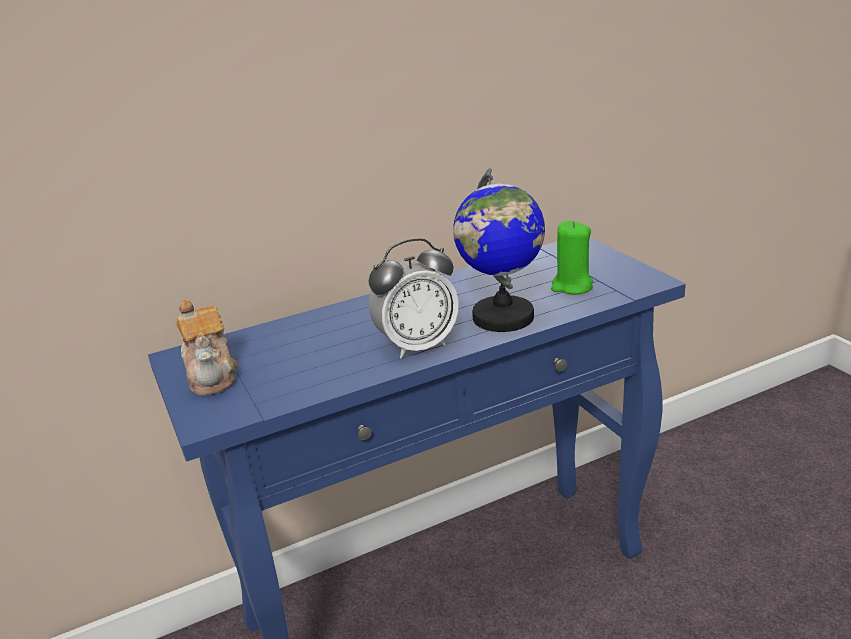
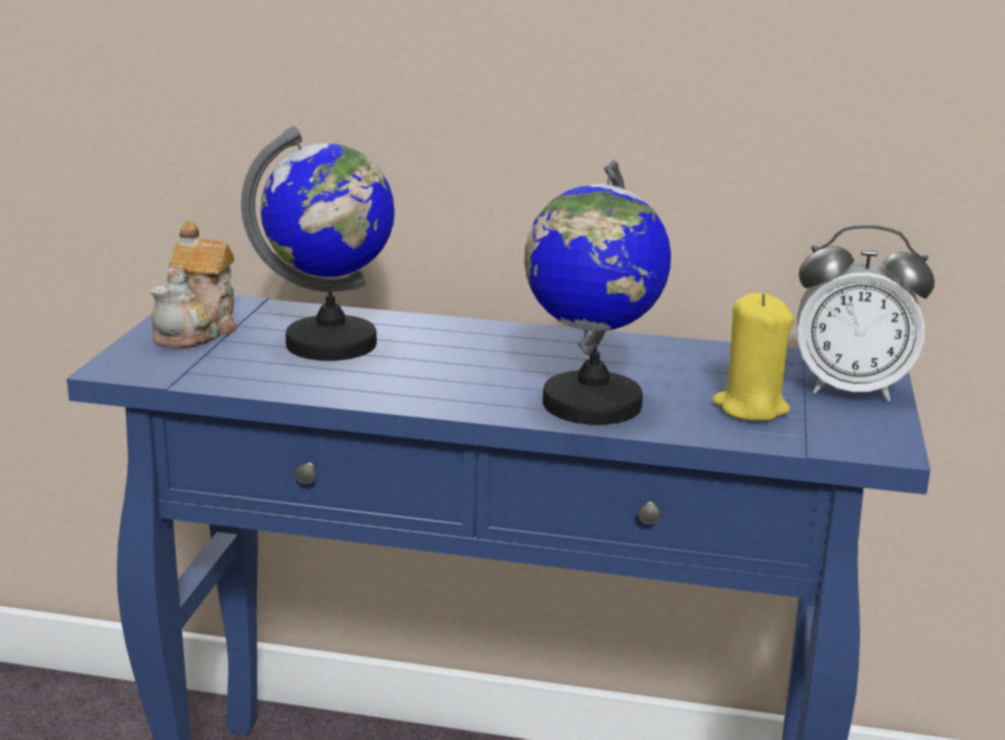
camera: 35 degrees right, 5 degrees down
(310, 346) = (332, 344): none -> globe
(417, 346) = (436, 390): alarm clock -> alarm clock (850, 389)
(572, 286) = (750, 407): green candle -> yellow candle

